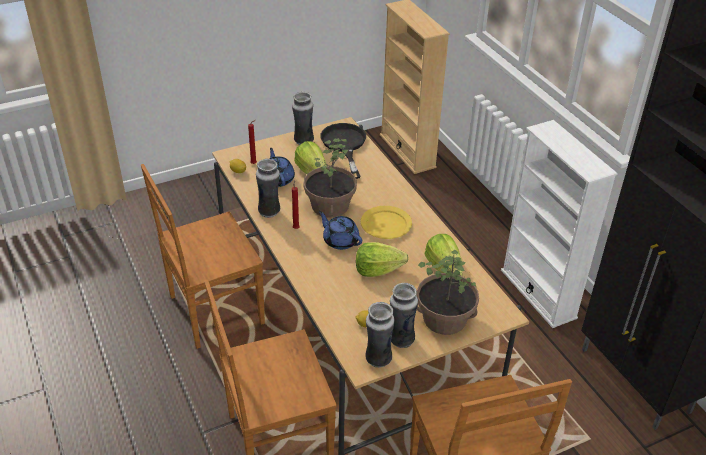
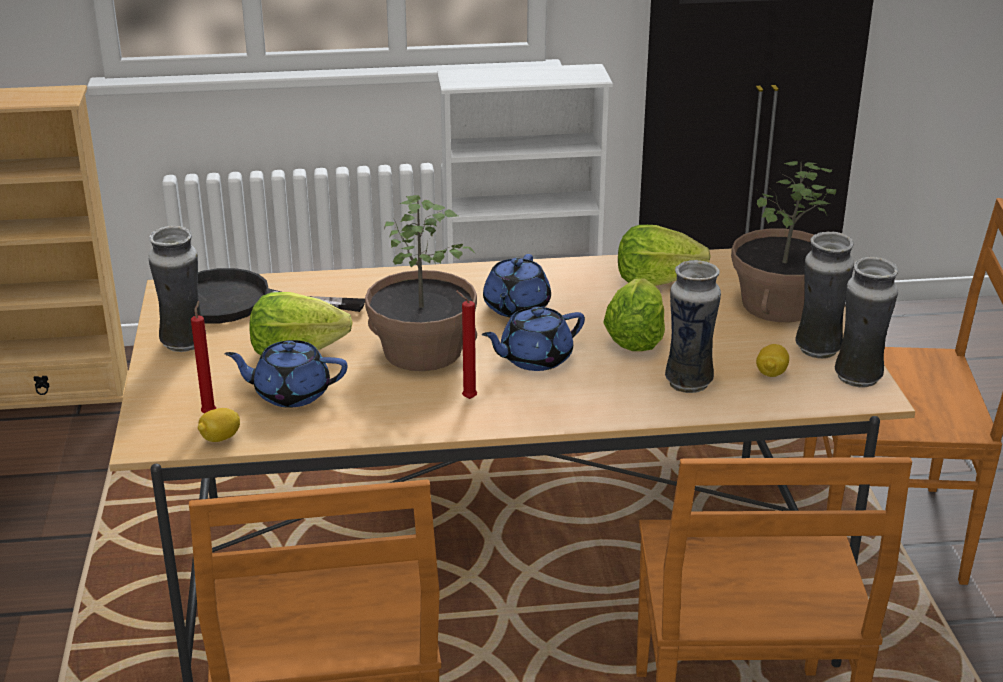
camera: 70 degrees left, 10 degrees down
(269, 212) = (396, 420): vase -> vase (688, 382)
(385, 225) = (516, 308): yellow plate -> blue teapot

